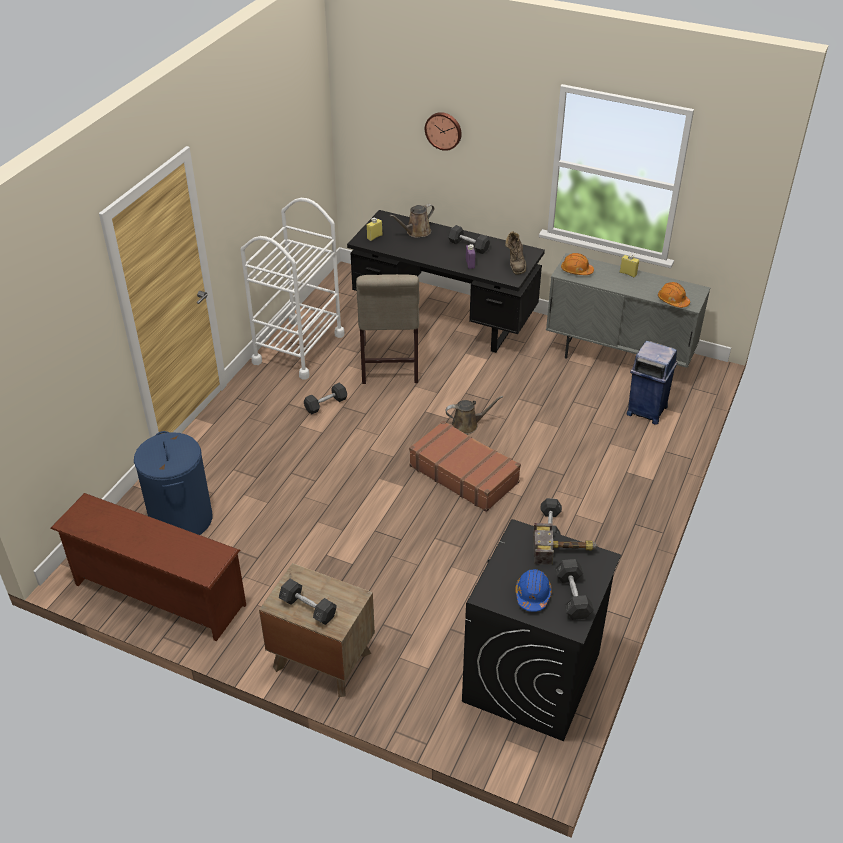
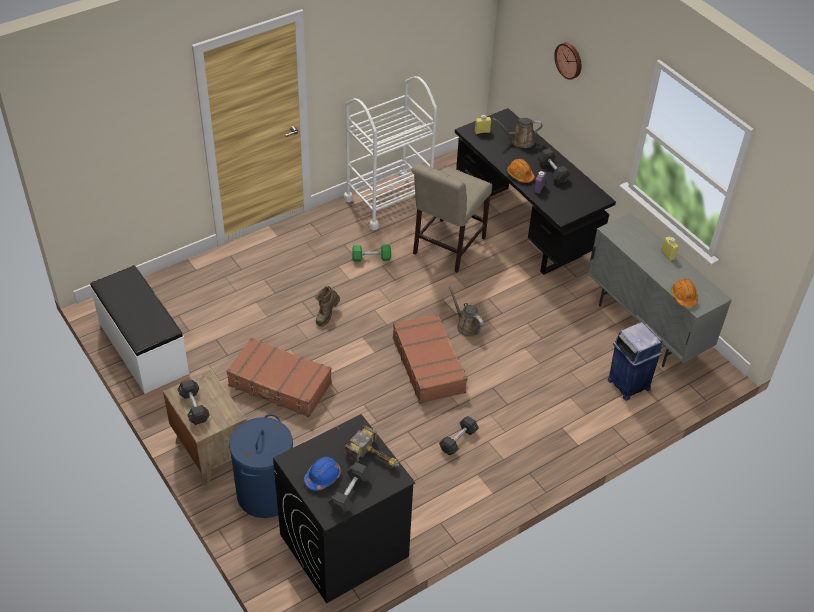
camera: 30 degrees right, 5 degrees up
(157, 595) = (142, 348): brown shoe rack -> white bench
(181, 519) = (199, 300): blue laundry basket -> blue laundry basket (266, 493)
(326, 404) = (371, 258): grey dumbbell -> green dumbbell
(337, 560) = (280, 385): none -> brown suitcase
(467, 425) = (466, 326): brown watering can -> brown watering can turned 150 degrees counterclockwise
(516, 265) = (577, 205): brown boot -> brown boot (326, 315)
(576, 270) = (624, 232): orange hard hat -> orange hard hat (520, 175)

